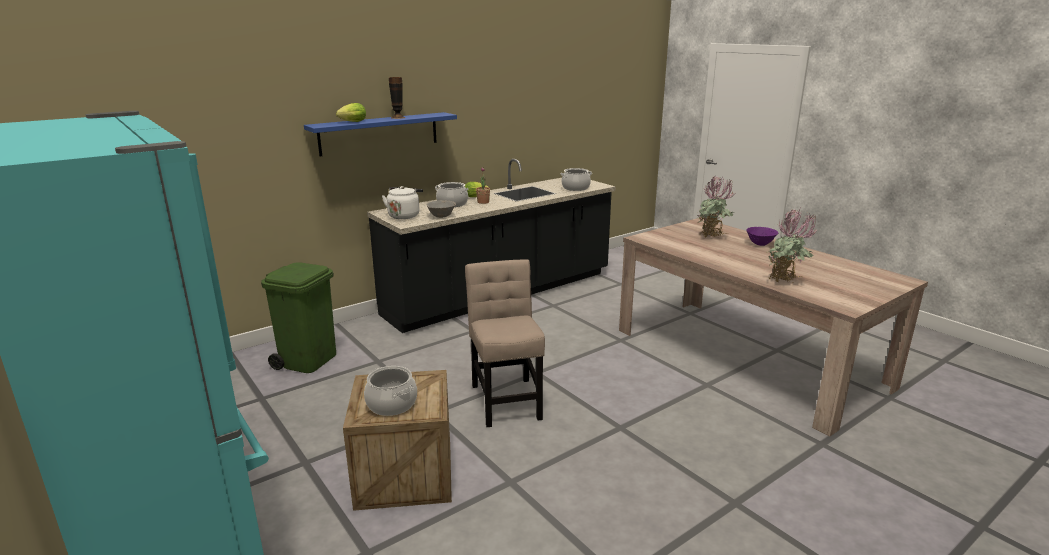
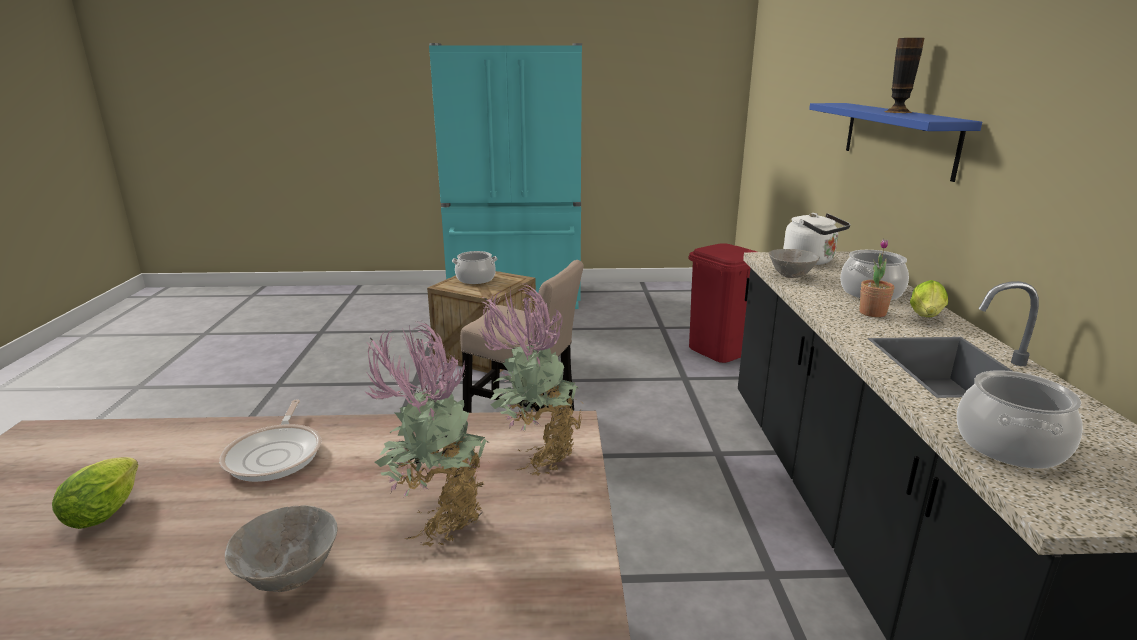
camera: 125 degrees right, 0 degrees up
(308, 360) = (719, 351): green trash can -> red trash can
(351, 122) = (854, 106): lettuce -> lettuce (108, 509)
(745, 265) = (276, 454): none -> frying pan
(760, 243) = (288, 576): purple bowl -> grey bowl
(785, 283) = (167, 443): potted plant -> potted plant (535, 456)

